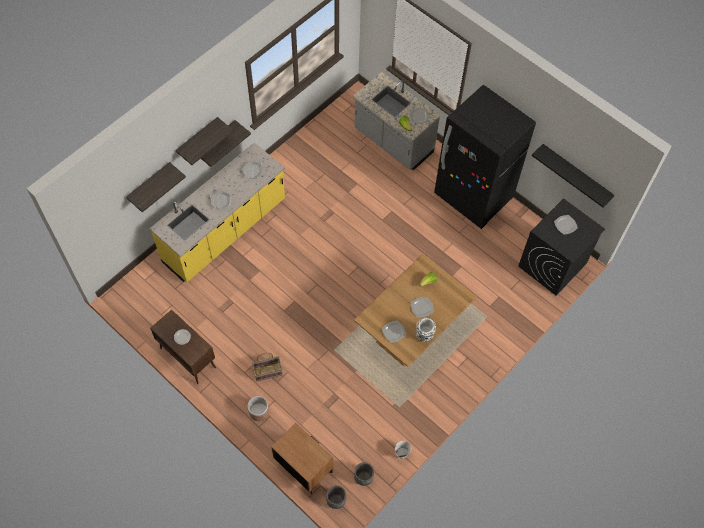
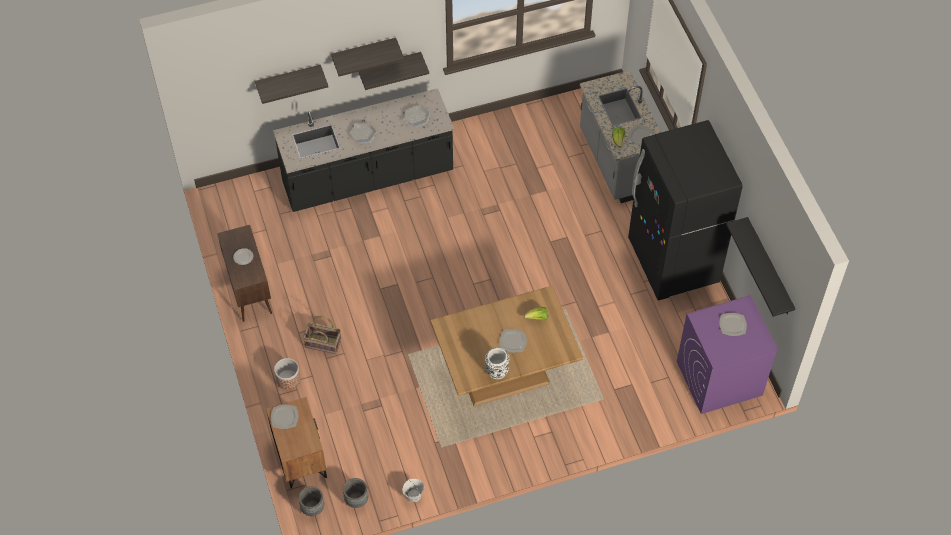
camera: 30 degrees right, 5 degrees down
(225, 232) = (368, 179): yellow counter -> black counter
(393, 332) = (465, 352): plate -> plate (284, 417)
(552, 265) = (718, 378): black washing machine -> purple washing machine

